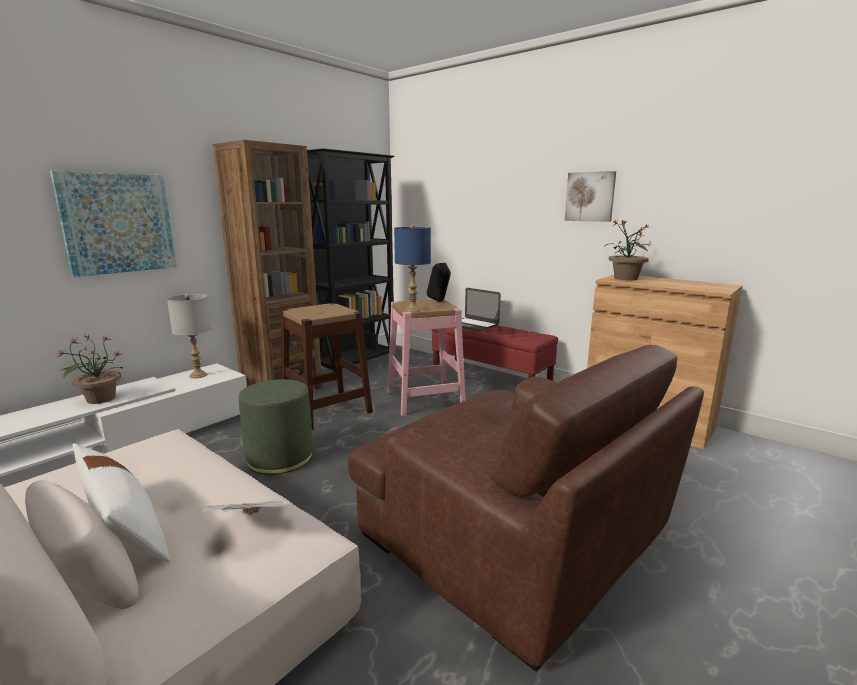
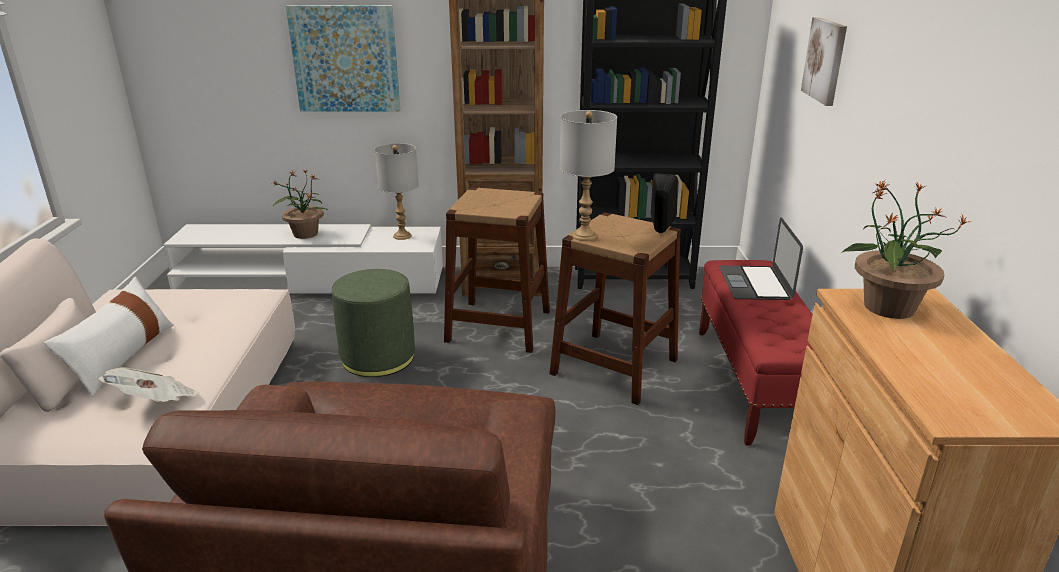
camera: 50 degrees right, 10 degrees up
(412, 310) = (584, 236): blue table lamp -> grey table lamp
(425, 399) = (614, 366): pink stool -> brown stool
(590, 196) = (945, 108): picture -> picture (825, 60)

